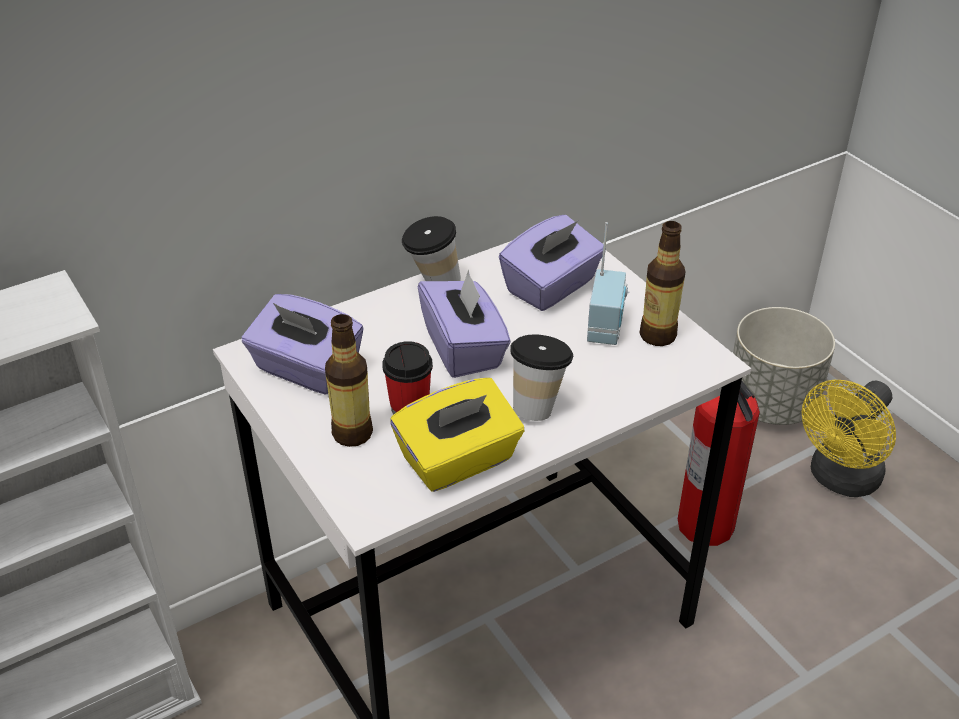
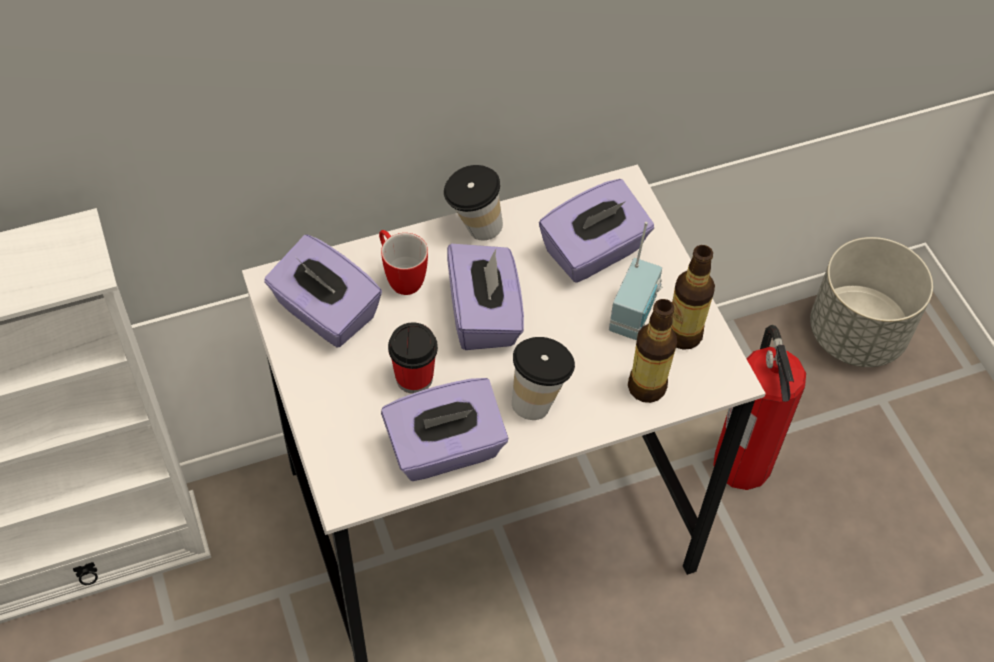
camera: 10 degrees right, 15 degrees up
(352, 433) = (353, 398): bottle -> bottle (646, 387)
(373, 331) = (400, 277): none -> mug
(459, 461) = (445, 450): yellow tissue box -> purple tissue box
(840, 480) = (900, 439): yellow fan -> none

